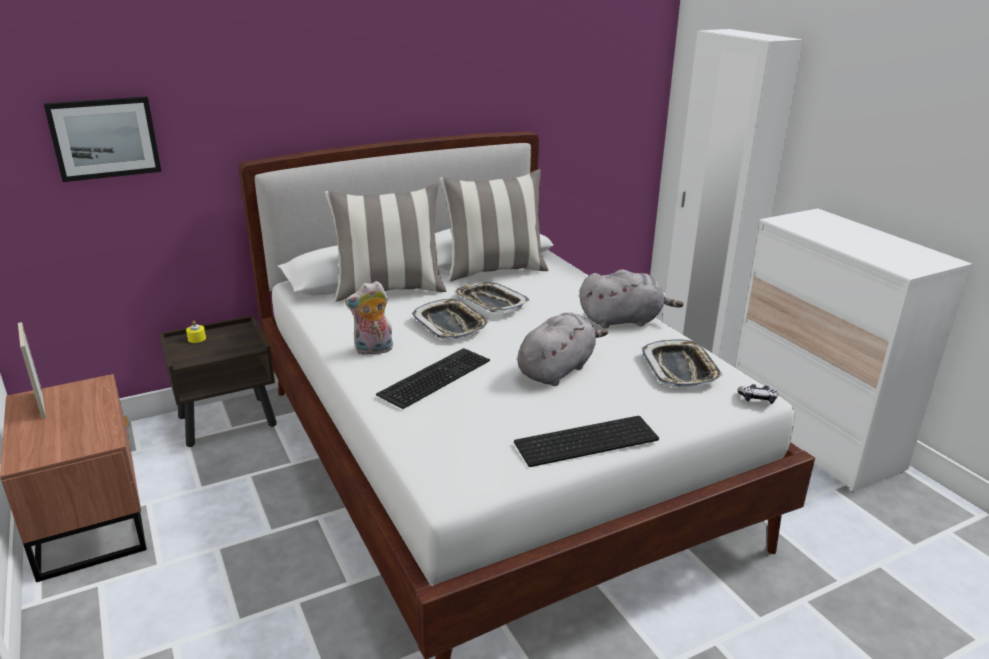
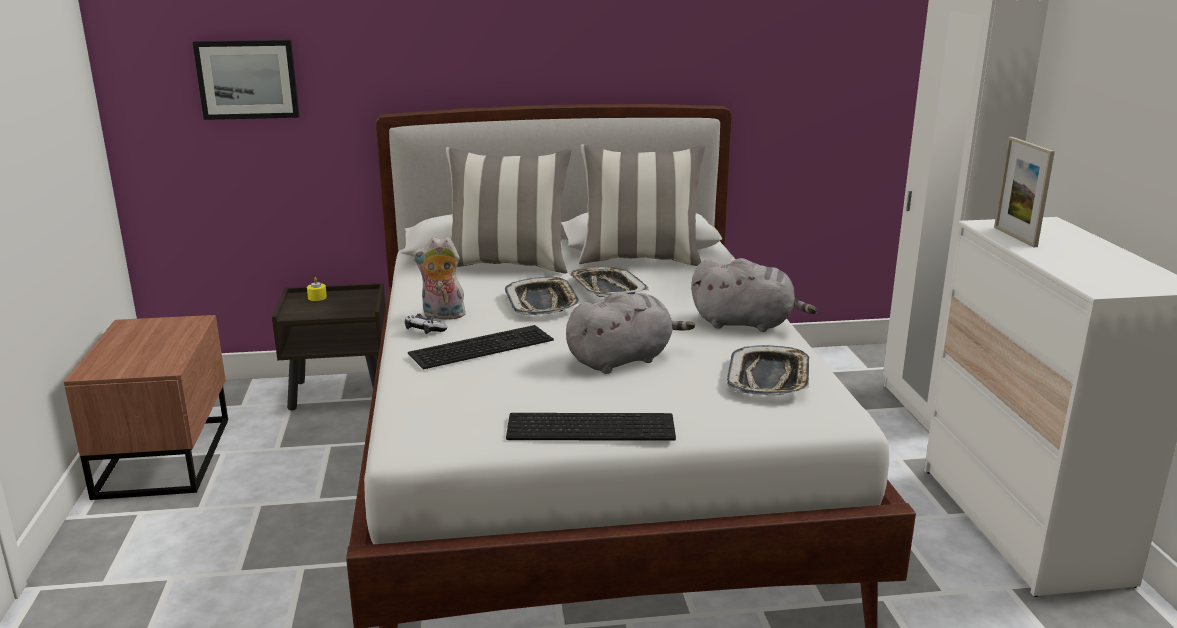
camera: 20 degrees right, 5 degrees down
(41, 404) = (137, 331): picture frame -> picture frame (1015, 237)
(757, 399) = (839, 421): game controller -> game controller (424, 330)

